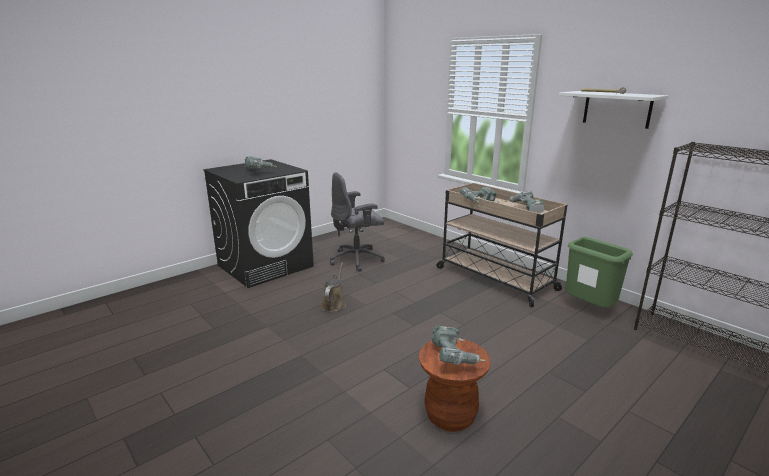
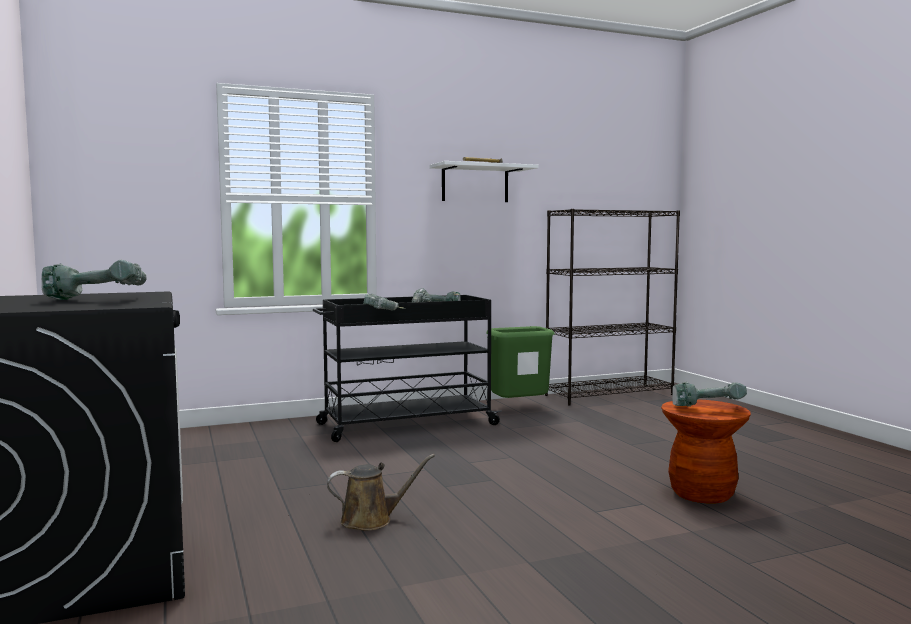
camera: 70 degrees left, 15 degrees down
(334, 304) = (371, 520): brown watering can -> brown watering can turned 135 degrees clockwise
(357, 260) = (216, 483): grey office chair -> none
(494, 278) = (405, 424): beige cart -> black cart

